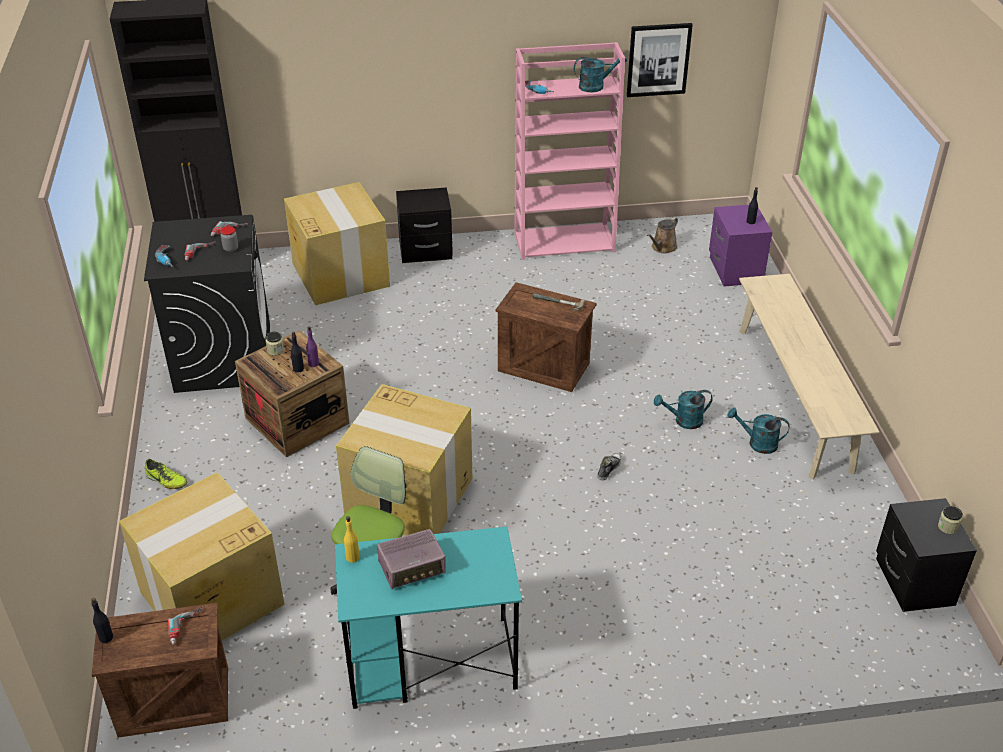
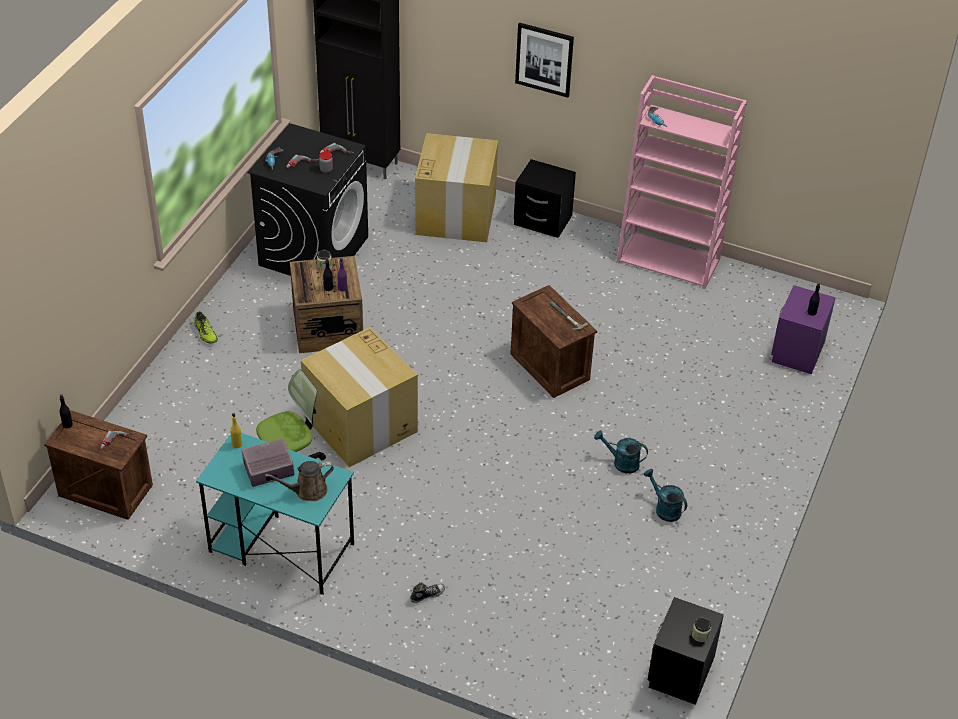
camera: 30 degrees right, 5 degrees up
(210, 599) = (174, 433): cardboard box -> none
(412, 568) = (268, 470): radio -> radio turned 150 degrees clockwise
(596, 86) = (713, 134): turquoise watering can -> none
(609, 469) = (526, 473): shoe -> shoe (427, 595)
(658, 59) = (788, 128): picture -> picture (544, 59)
(662, 248) = (751, 302): brown watering can -> brown watering can (307, 491)
(793, 397) = (733, 486): beige bench -> none

